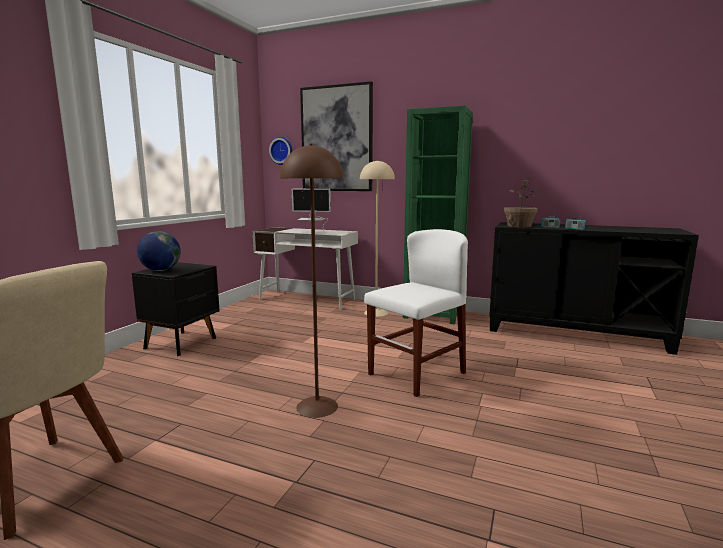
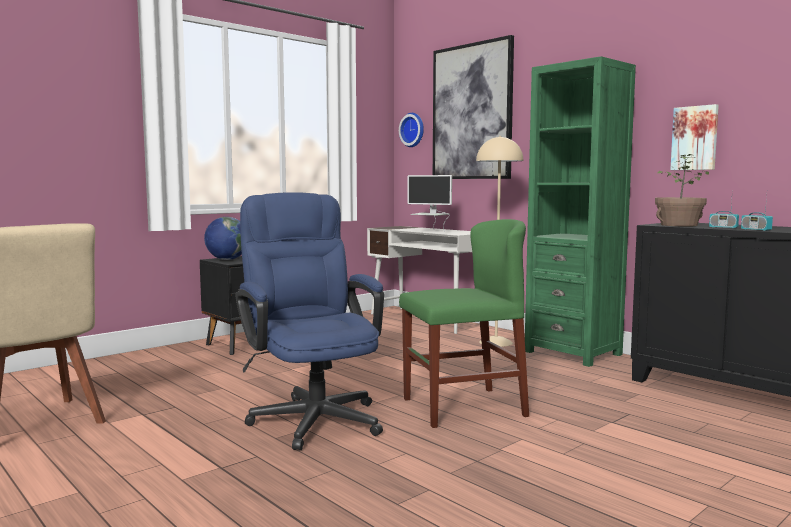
camera: 25 degrees right, 5 degrees down
(317, 406) = (312, 416): brown floor lamp -> blue office chair
(416, 373) = (463, 407): white chair -> green chair
(513, 166) = (695, 138): none -> picture

